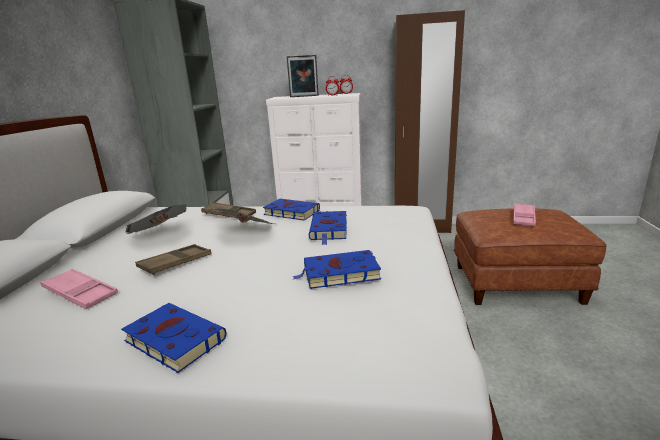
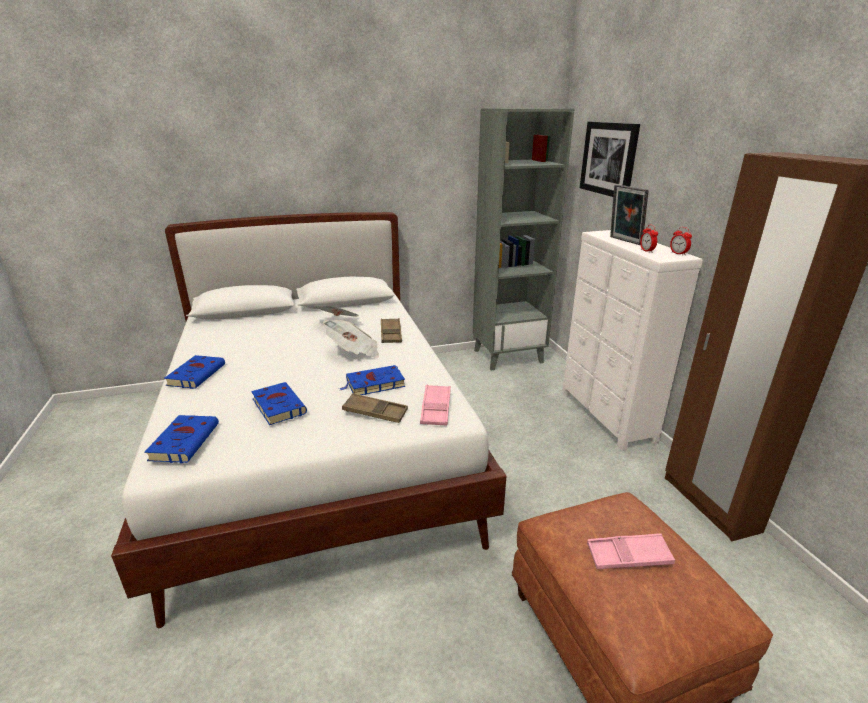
camera: 65 degrees right, 5 degrees up
(80, 293) = (249, 333): pink tray -> pink tray (436, 409)
(176, 263) = (291, 344): brown tray -> brown tray (375, 412)
(241, 47) = (609, 159): none -> picture
(290, 212) = (409, 357): blue book -> blue book (185, 441)

